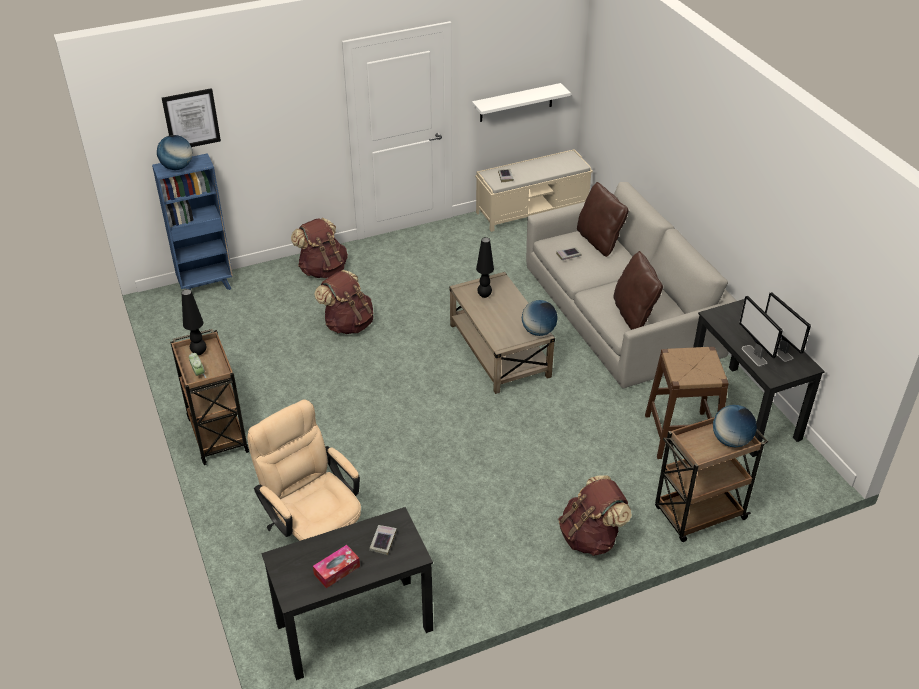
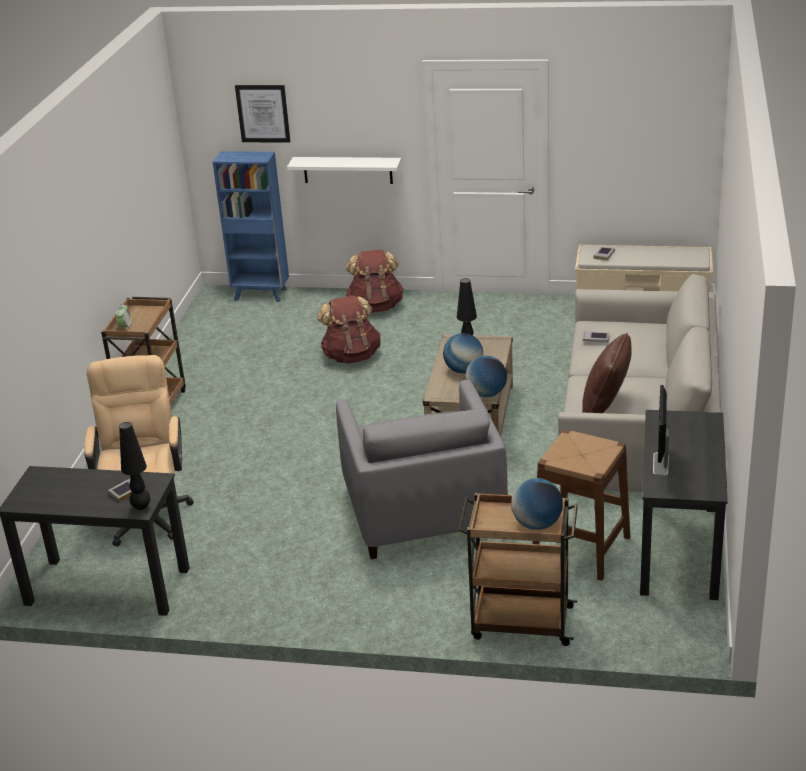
camera: 35 degrees right, 10 degrees down
(177, 167) = (237, 157): globe -> globe (463, 370)
(199, 352) = (143, 313): black table lamp -> black table lamp (141, 507)
(337, 570) = (69, 498): tissue box -> none
(516, 103) = (631, 172): white shelf -> white shelf (347, 170)
(541, 447) = (423, 510): none -> grey armchair
(590, 537) = (387, 600): brown backpack -> none
(599, 241) = (643, 335): brown pillow -> none
(779, 351) = (695, 469): monitor -> none

